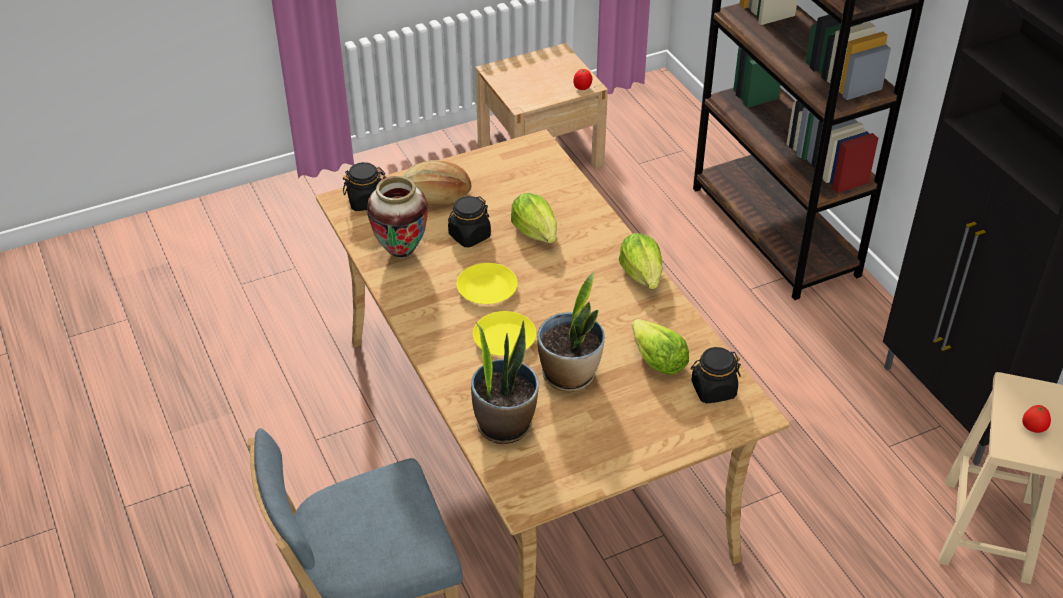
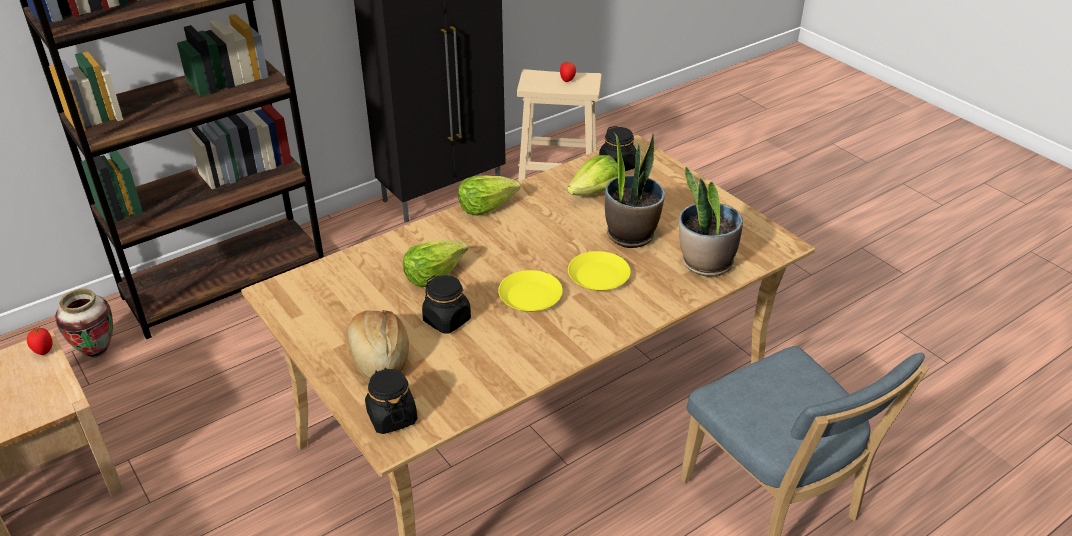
camera: 100 degrees left, 5 degrees down
(401, 252) = (485, 368): vase -> vase (97, 352)

